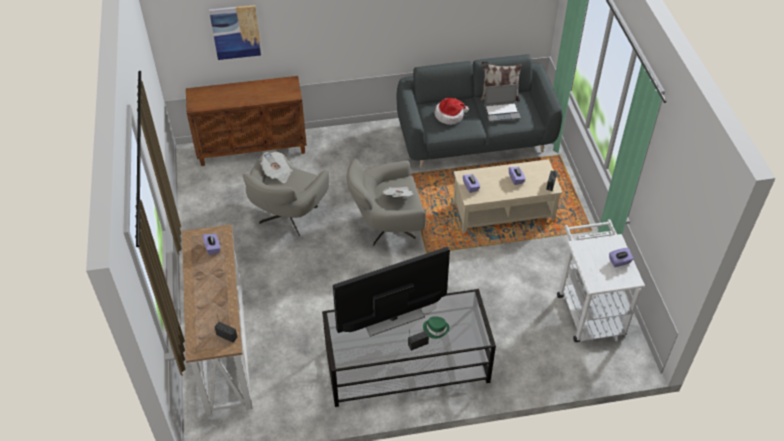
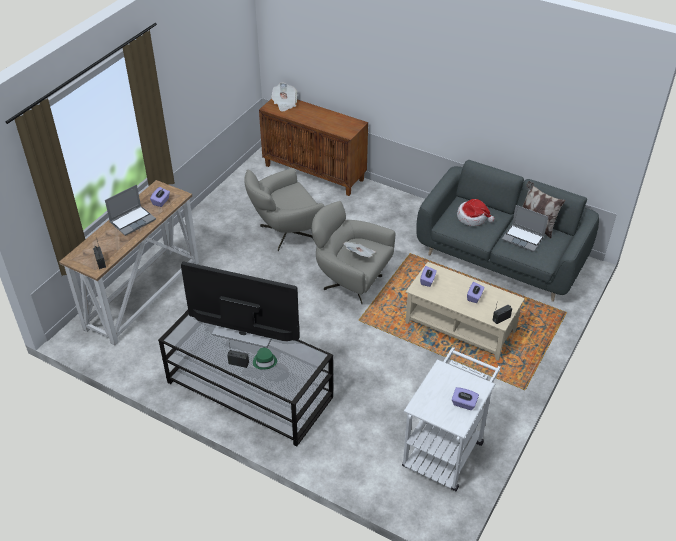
camera: 40 degrees right, 5 degrees down
(208, 281) = (133, 221): none -> laptop
(236, 32) = (323, 57): picture -> none
(277, 173) = (290, 189): newspaper -> newspaper (284, 103)

